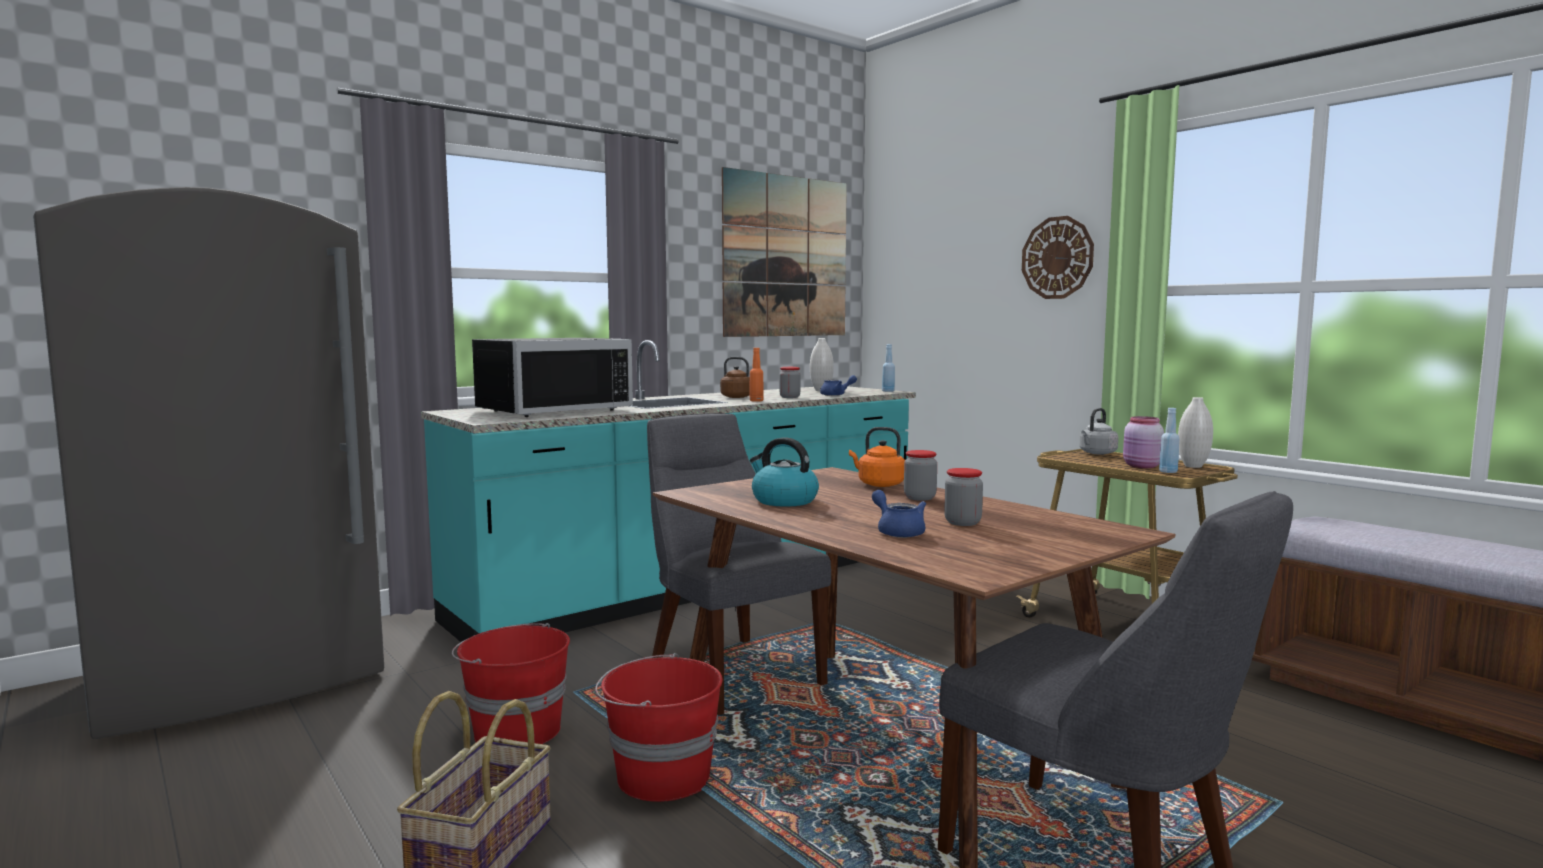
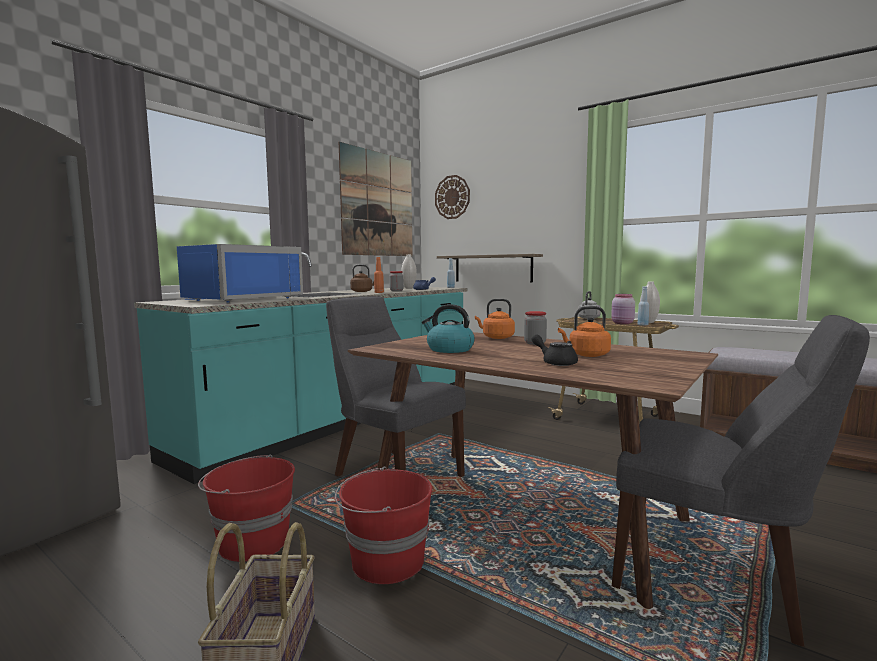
camera: 15 degrees left, 0 degrees up
(550, 410) = (240, 299): black microwave -> blue microwave
(898, 532) = (556, 362): blue teapot -> black teapot
(962, 522) = (586, 355): jar -> orange kettle
(967, 359) = (492, 268): none -> shelf
(1057, 258) = (550, 205): wall clock -> wall clock (452, 197)

